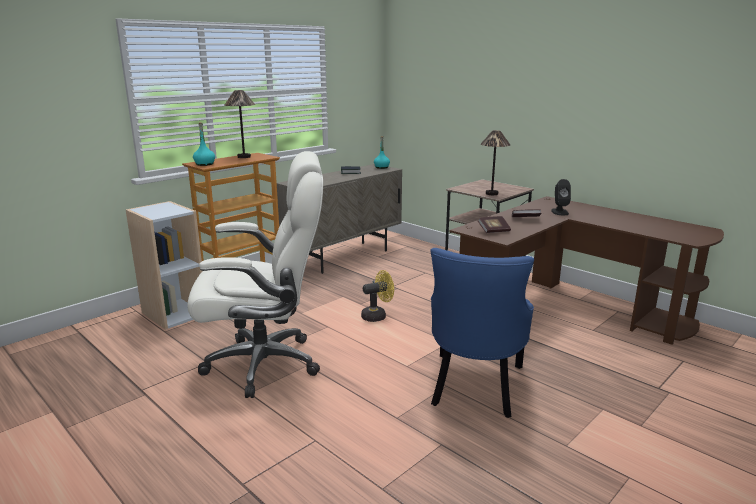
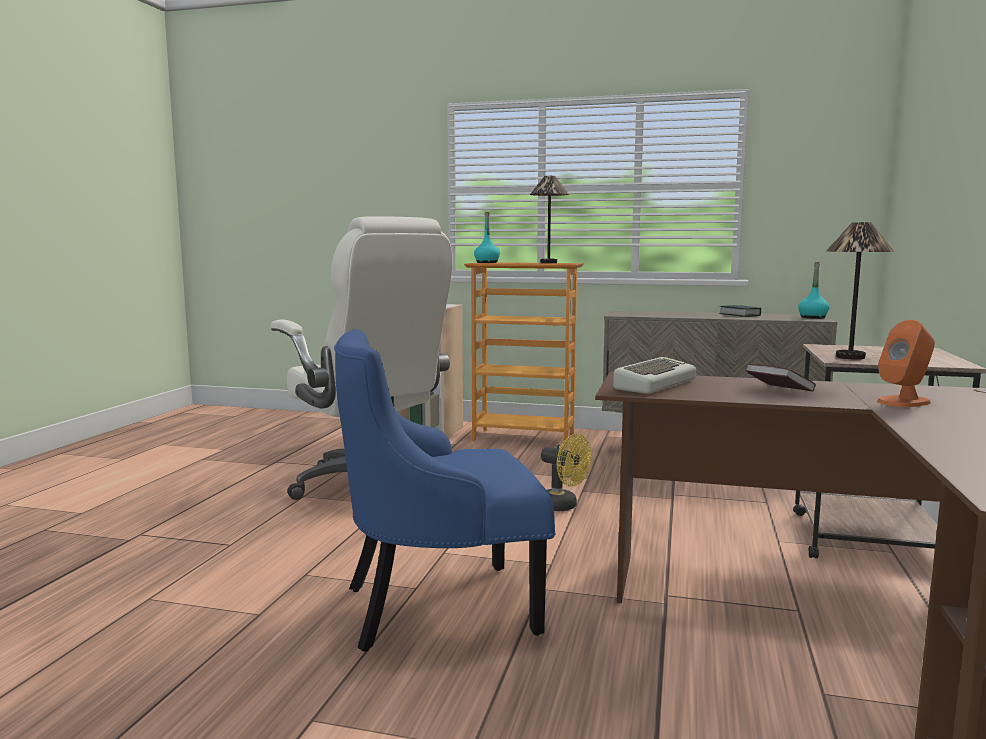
camera: 60 degrees right, 10 degrees down
(493, 231) = (653, 384): book -> keyboard
(559, 212) = (904, 402): black speaker -> orange speaker

